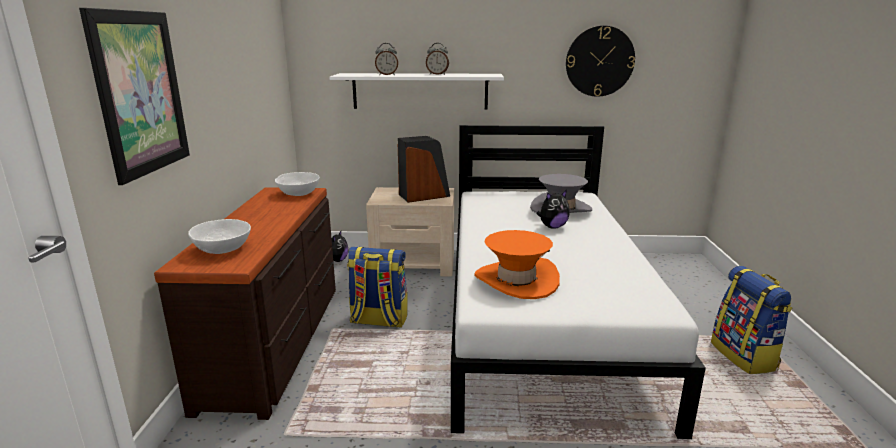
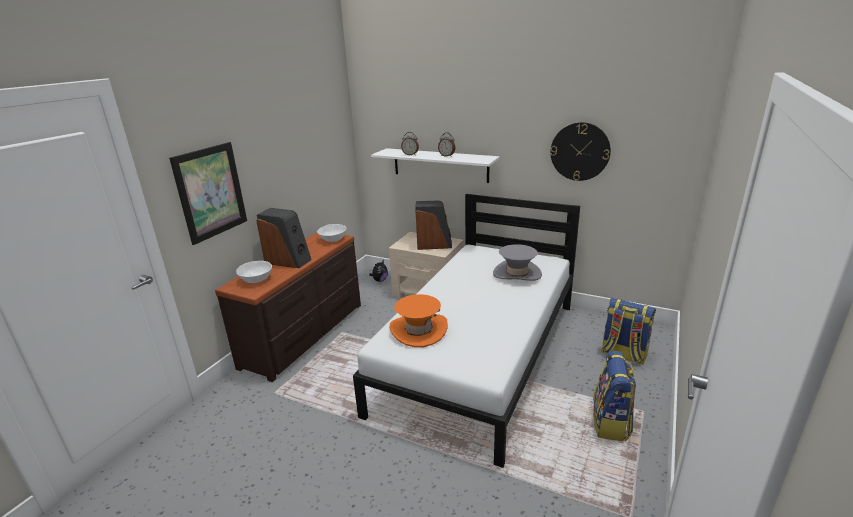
camera: 25 degrees right, 5 degrees up
(254, 222) = (288, 261): none -> speaker
(378, 320) = (373, 332): backpack -> backpack (623, 354)
(552, 227) = (492, 289): plush toy -> none

